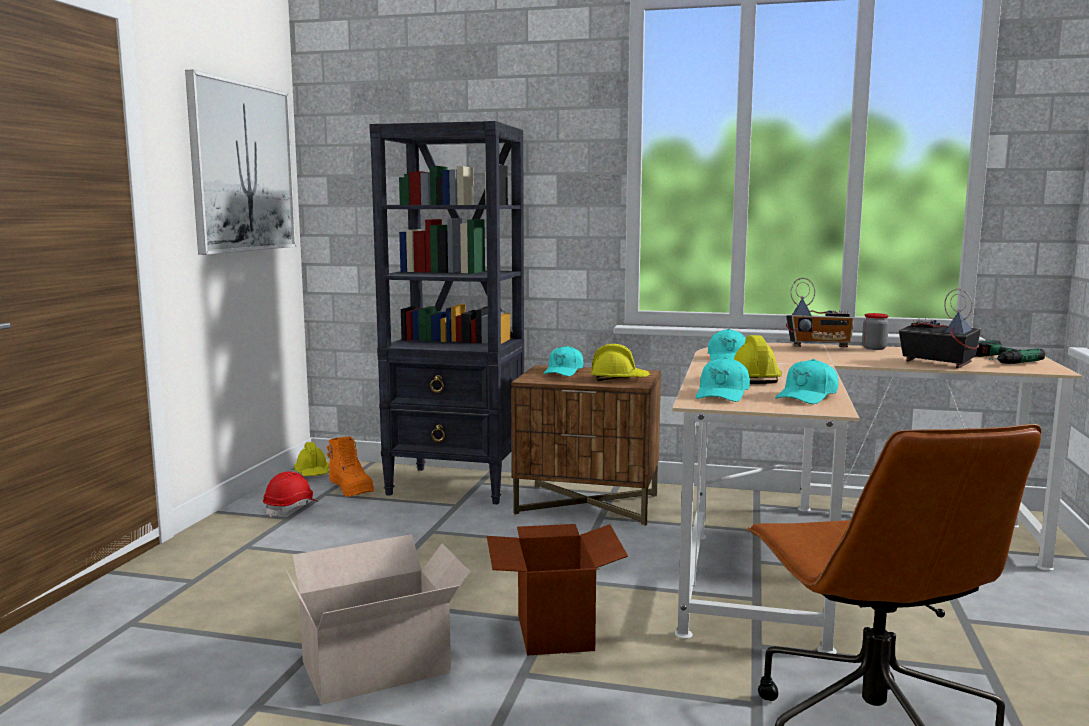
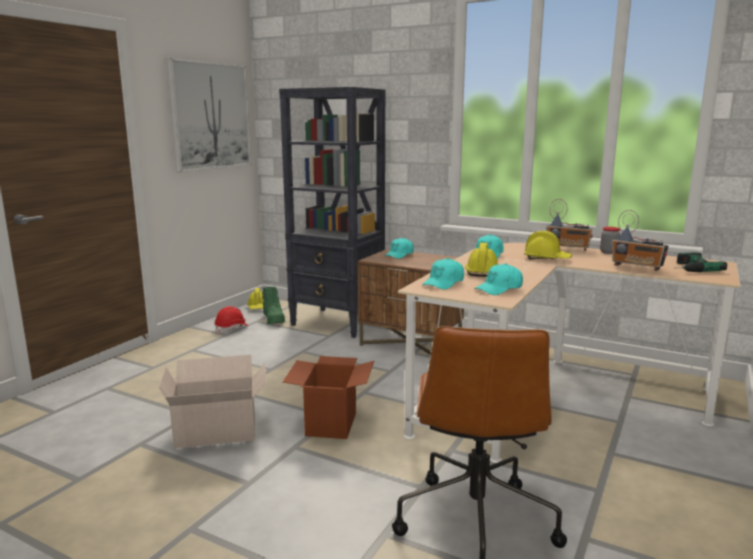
camera: 15 degrees right, 5 degrees up
(352, 489) = (274, 319): orange boot -> green boot
(619, 379) = (429, 263): yellow hard hat -> yellow hard hat (547, 259)
(936, 363) = (637, 268): radio -> radio turned 150 degrees clockwise

